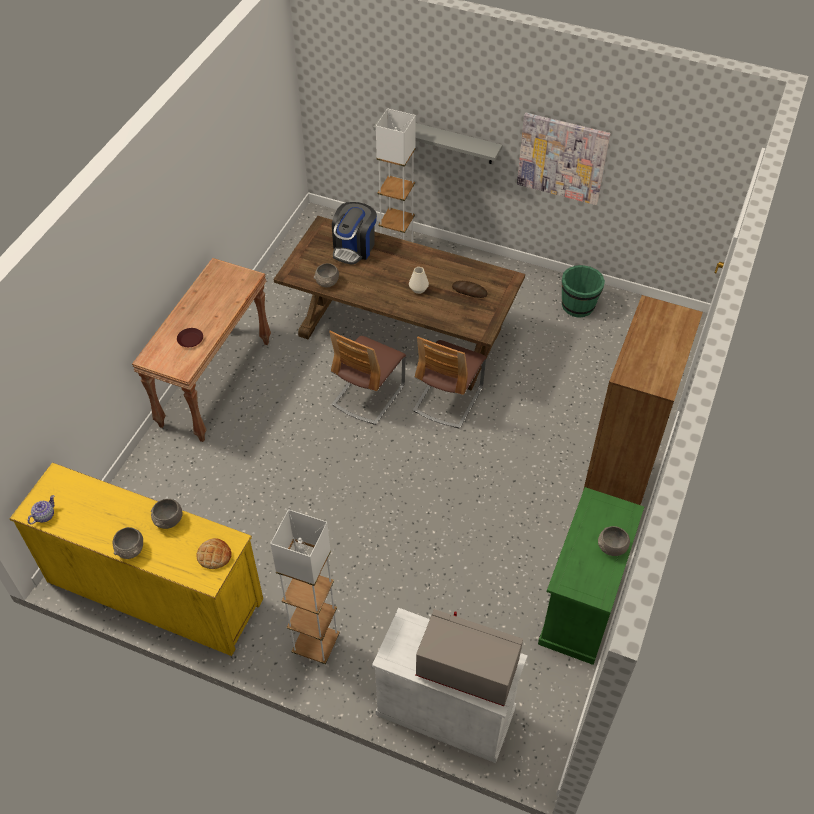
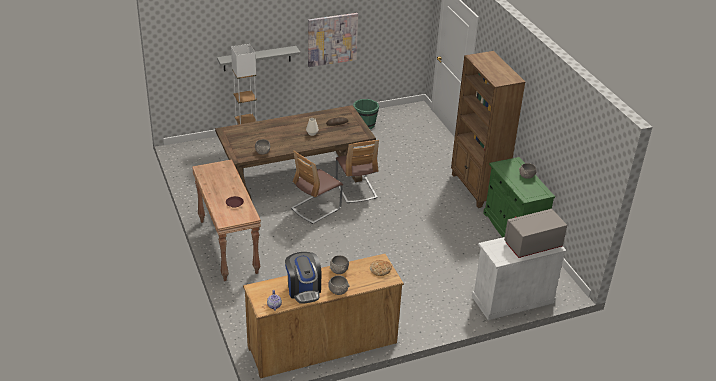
camera: 45 degrees left, 15 degrees down
(154, 590) = (322, 344): yellow dresser -> brown dresser
(316, 644) = (428, 313): white floor lamp -> none
(354, 247) = (255, 132): coffee machine -> coffee machine (303, 289)
(368, 395) = (316, 208): chair -> chair turned 60 degrees clockwise

